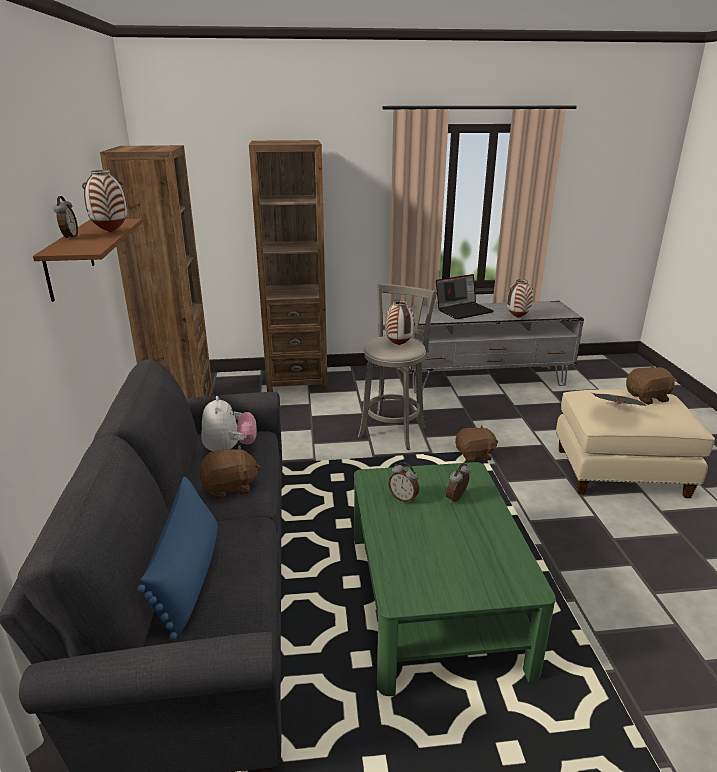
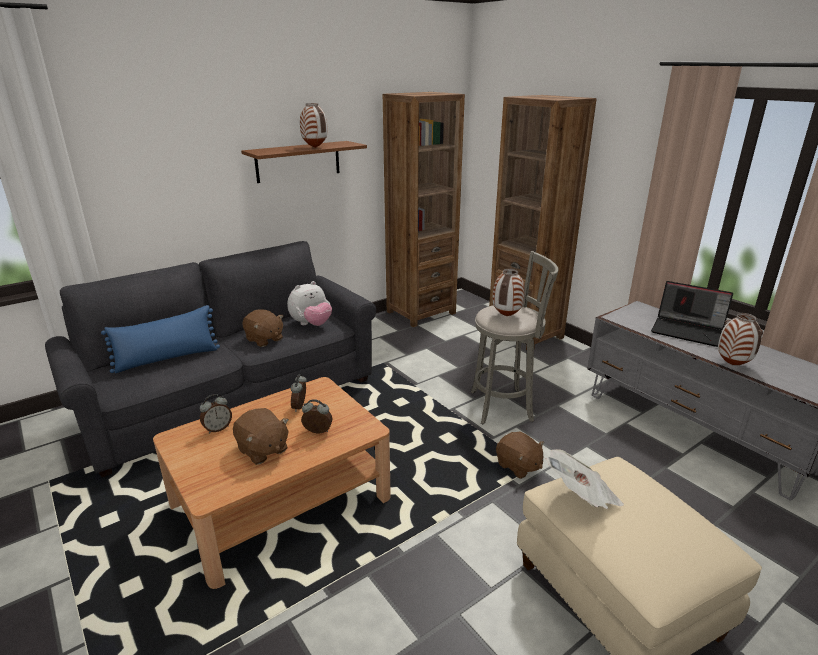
camera: 60 degrees right, 0 degrees up
(69, 237) = (290, 146): alarm clock -> alarm clock (217, 428)
(434, 599) = (281, 500): green coffee table -> brown coffee table
(647, 398) = (670, 522): brown plush toy -> brown plush toy (262, 450)

